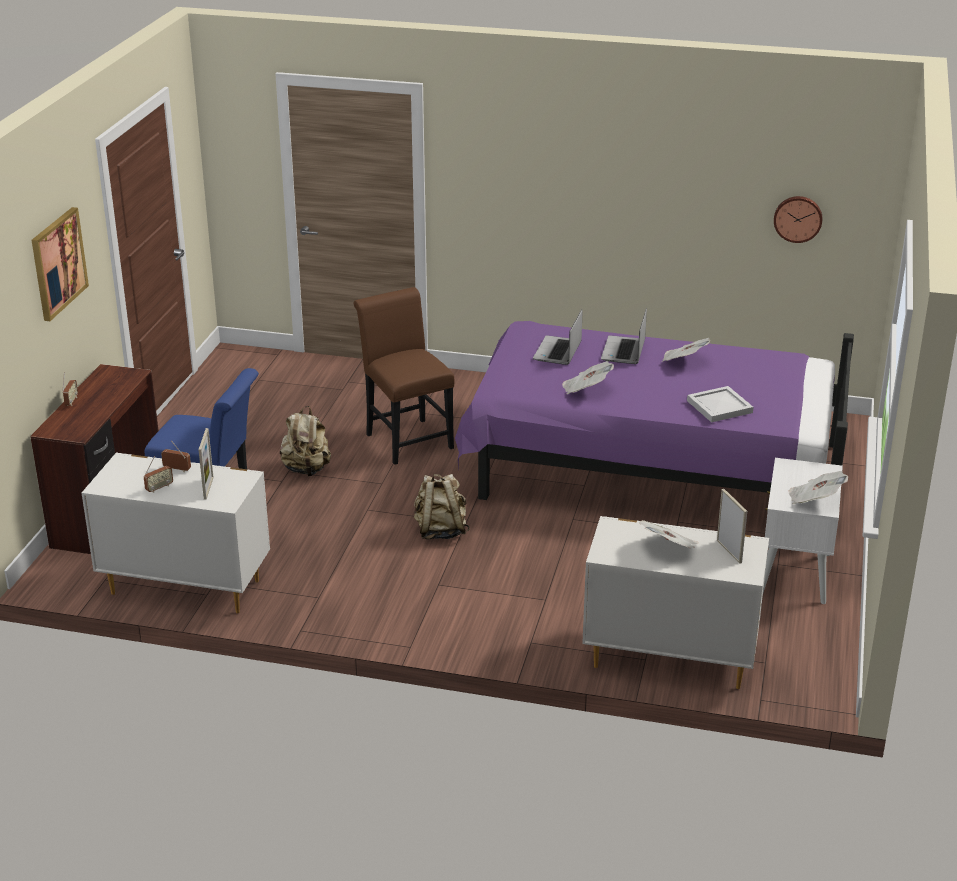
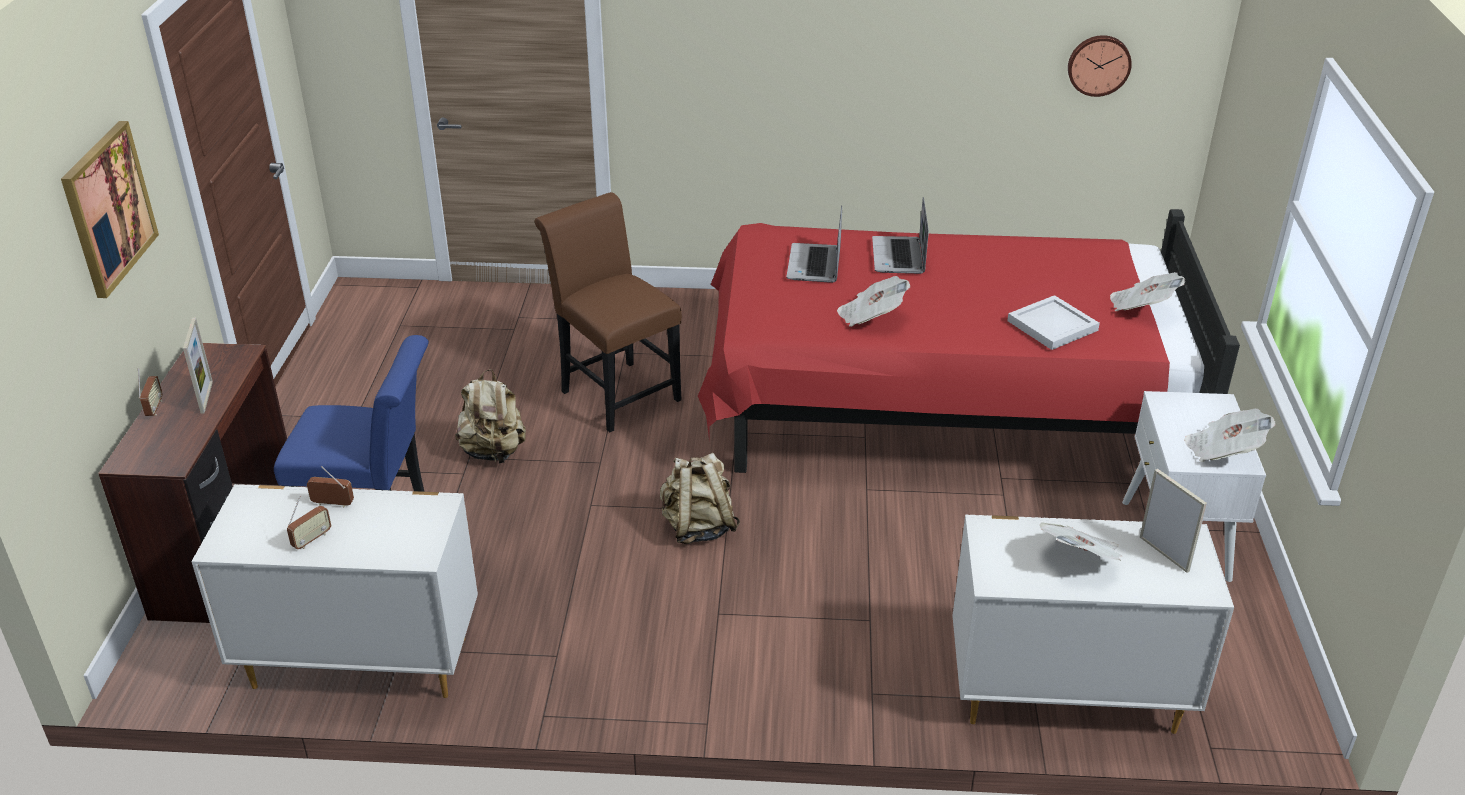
camera: 10 degrees left, 5 degrees up
(208, 488) = (387, 531): picture frame -> picture frame (206, 397)
(649, 468) = (938, 403): purple bed -> red bed
(683, 361) = (980, 264): newspaper -> newspaper (1141, 307)

